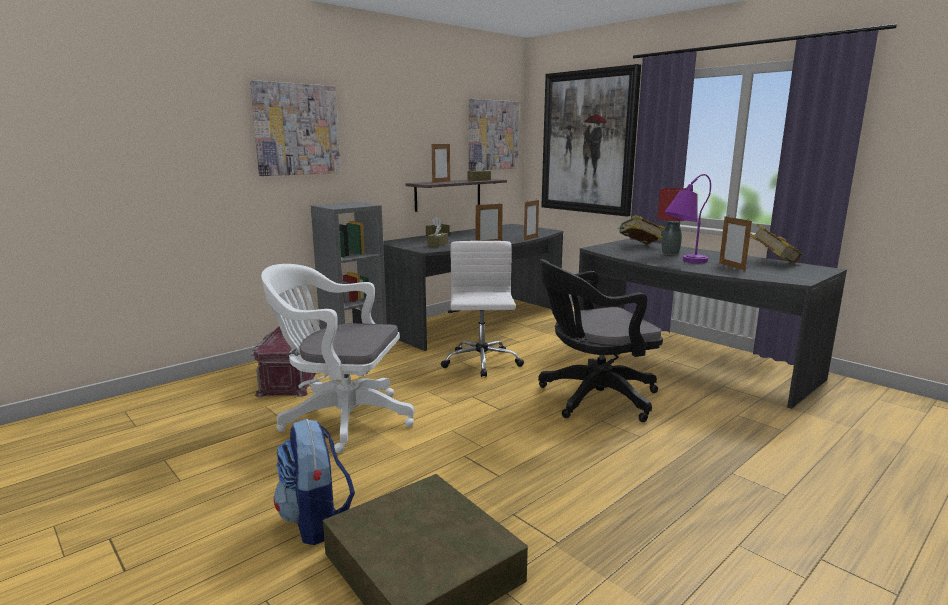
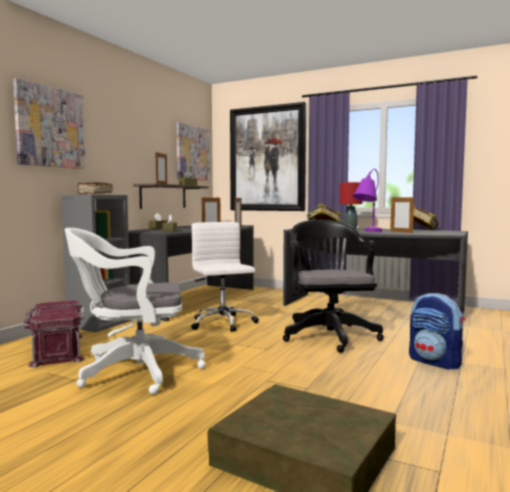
camera: 20 degrees left, 10 degrees down
(316, 521) = (178, 444): backpack -> backpack (435, 362)
(347, 204) = (95, 194): none -> brown book
(592, 398) = (328, 335): black office chair -> black office chair turned 120 degrees clockwise

